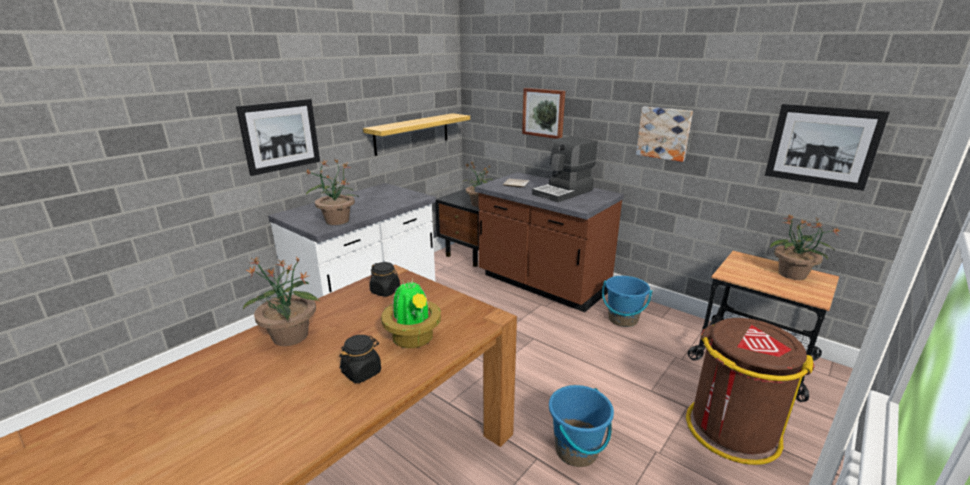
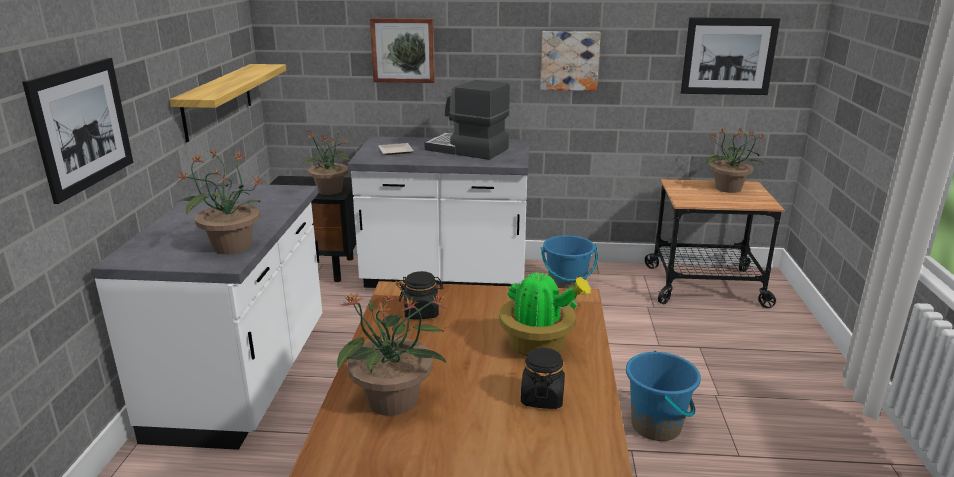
camera: 35 degrees left, 0 degrees up
(542, 284) = (446, 278): brown counter -> white counter
(564, 192) = (467, 150): coffee machine -> coffee machine turned 105 degrees clockwise
(731, 430) = (747, 351): brown trash can -> none

